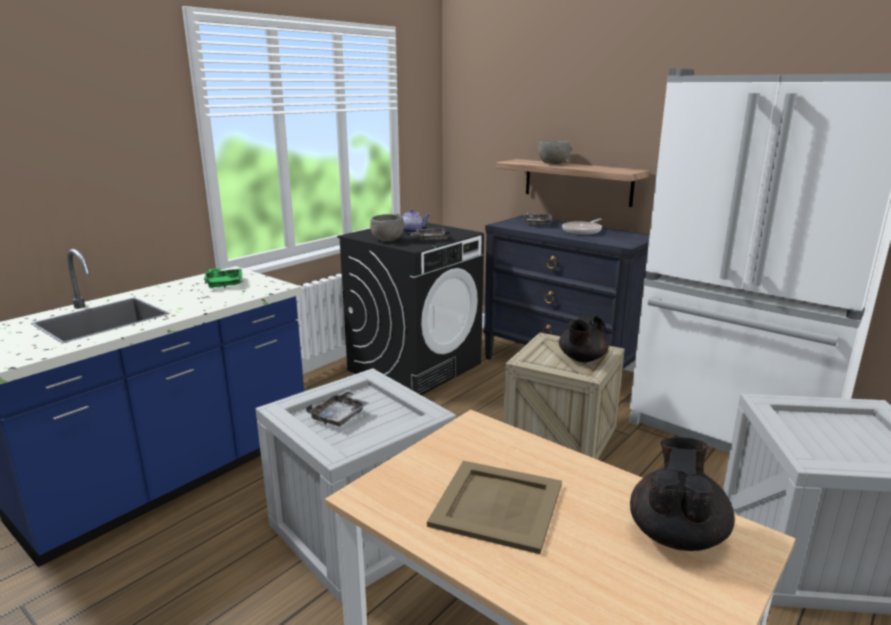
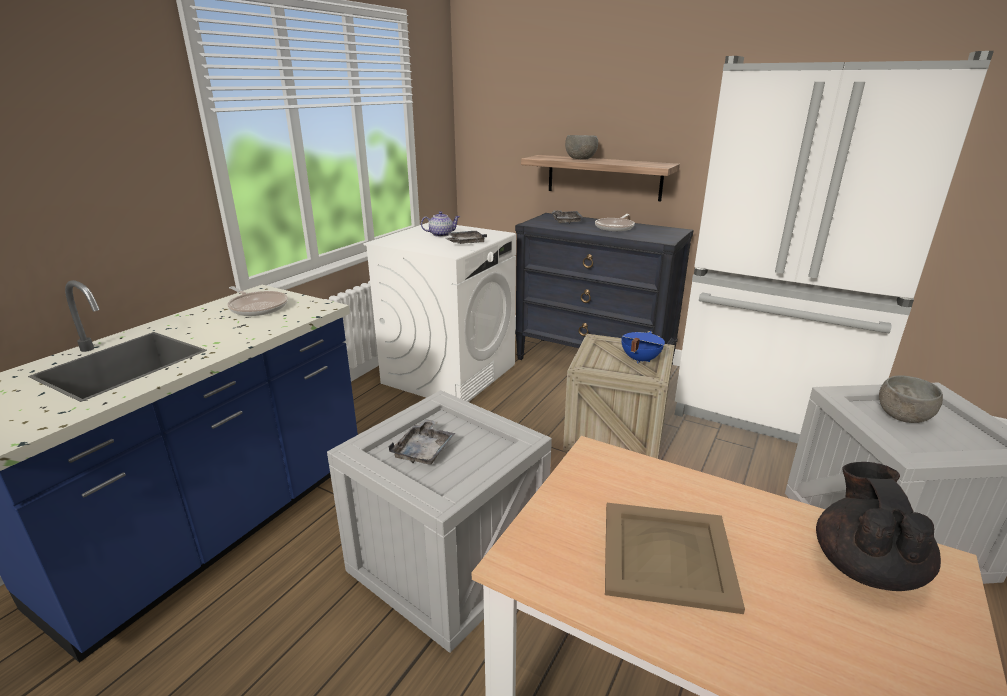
camera: 10 degrees left, 5 degrees up
(224, 283) = (257, 307): green tray -> frying pan
(387, 240) = (420, 246): grey bowl -> grey bowl (901, 417)
(415, 366) = (450, 373): black washing machine -> white washing machine
(581, 359) = (639, 359): black teapot -> blue cooking pot

